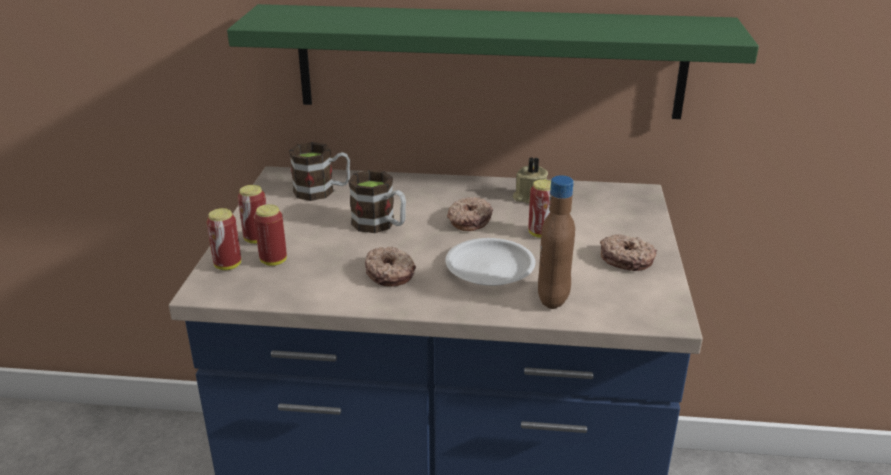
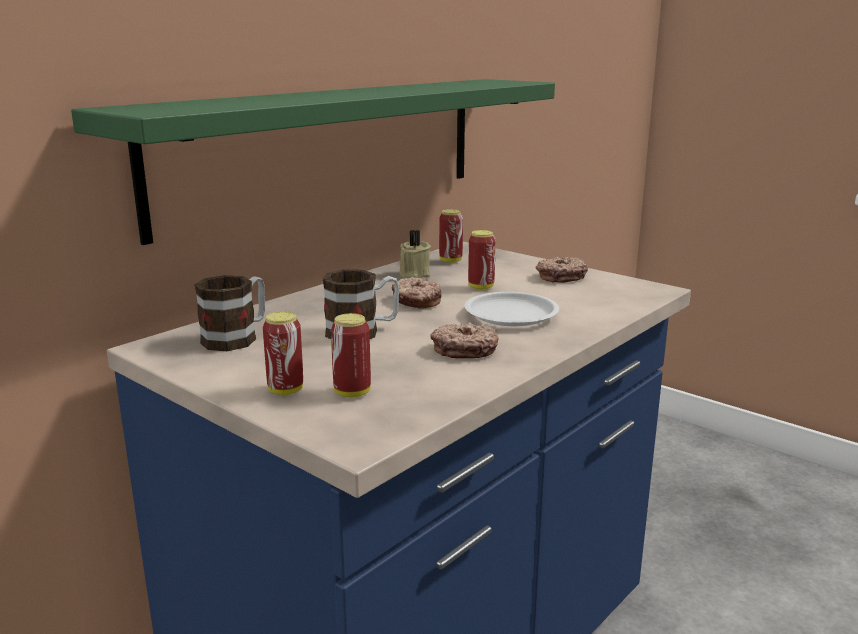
camera: 55 degrees left, 10 degrees down
(228, 265) = (320, 418): can -> can (450, 260)
(553, 298) = (589, 309): brown bottle -> none

